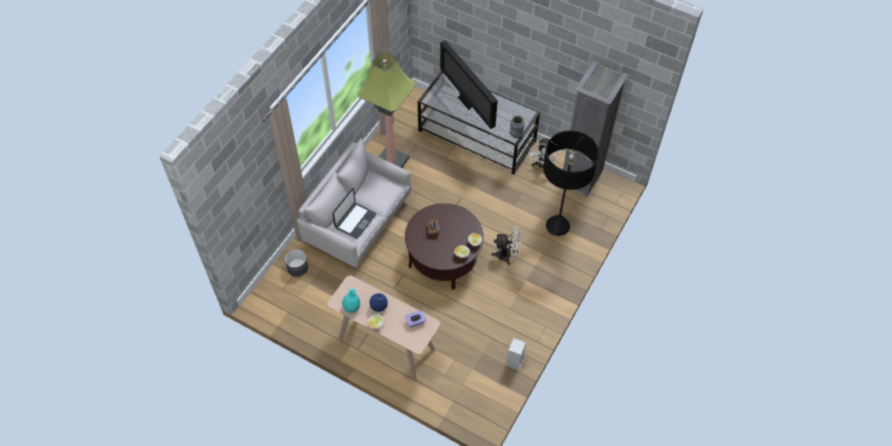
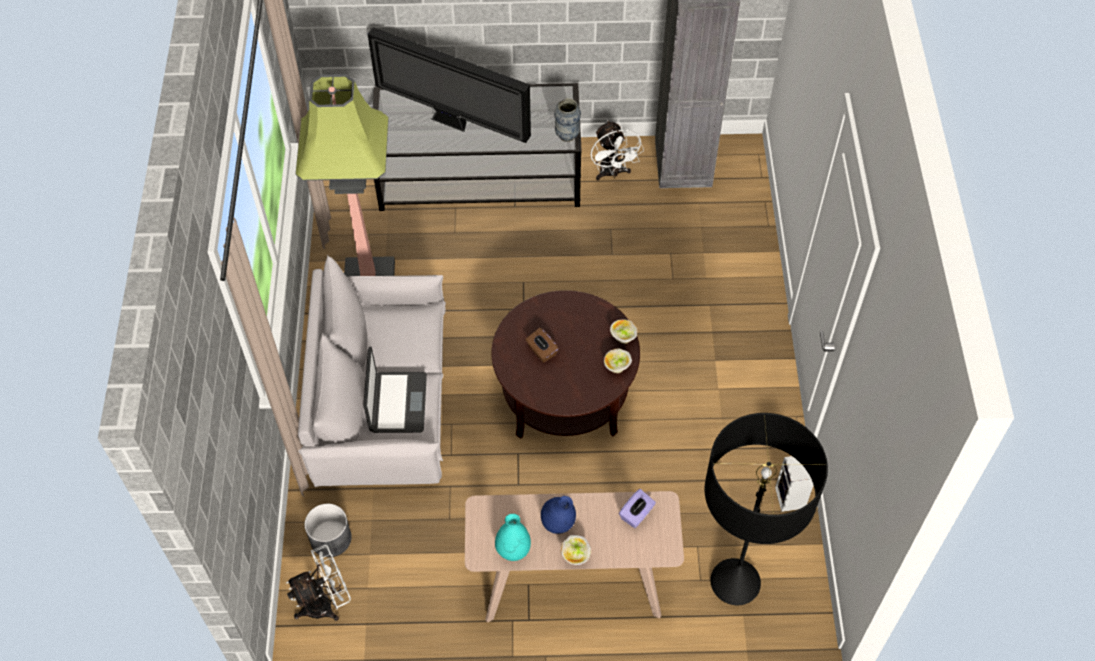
camera: 30 degrees left, 0 degrees up
(507, 255) = (660, 337): white fan -> white fan (326, 603)
(557, 227) = (703, 255): black floor lamp -> black floor lamp (734, 584)

